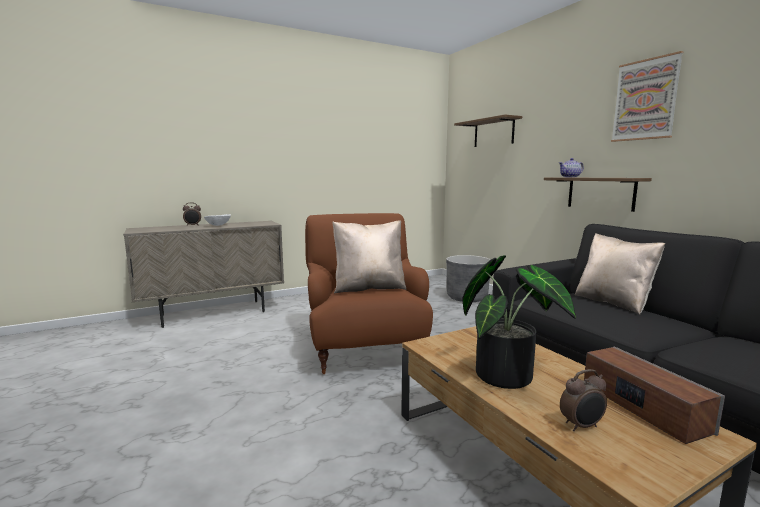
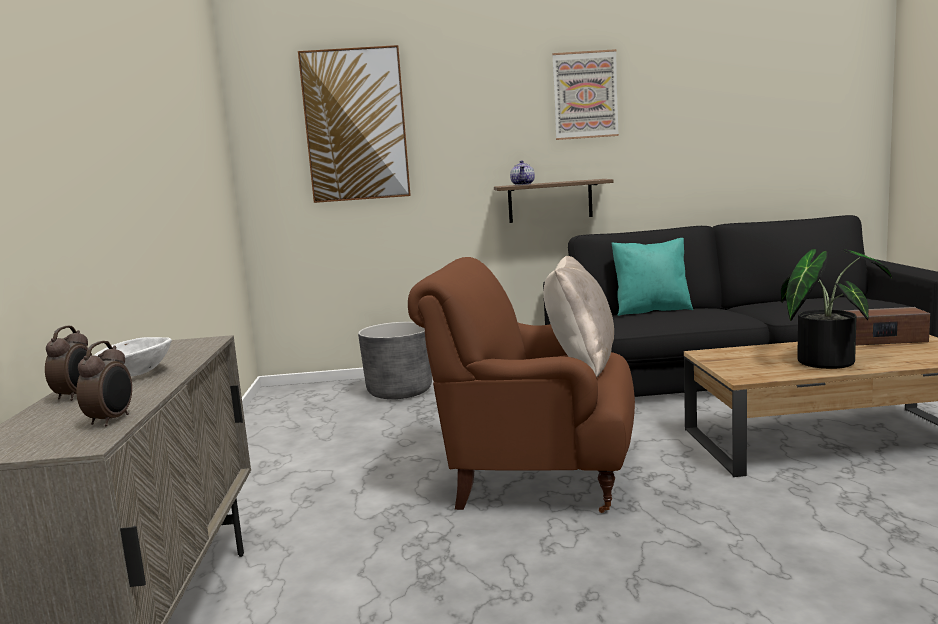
camera: 65 degrees left, 0 degrees up
(493, 133) = (355, 125): shelf -> picture
(582, 426) = (912, 356): alarm clock -> alarm clock (112, 420)
(613, 303) = (651, 310): beige pillow -> turquoise pillow

